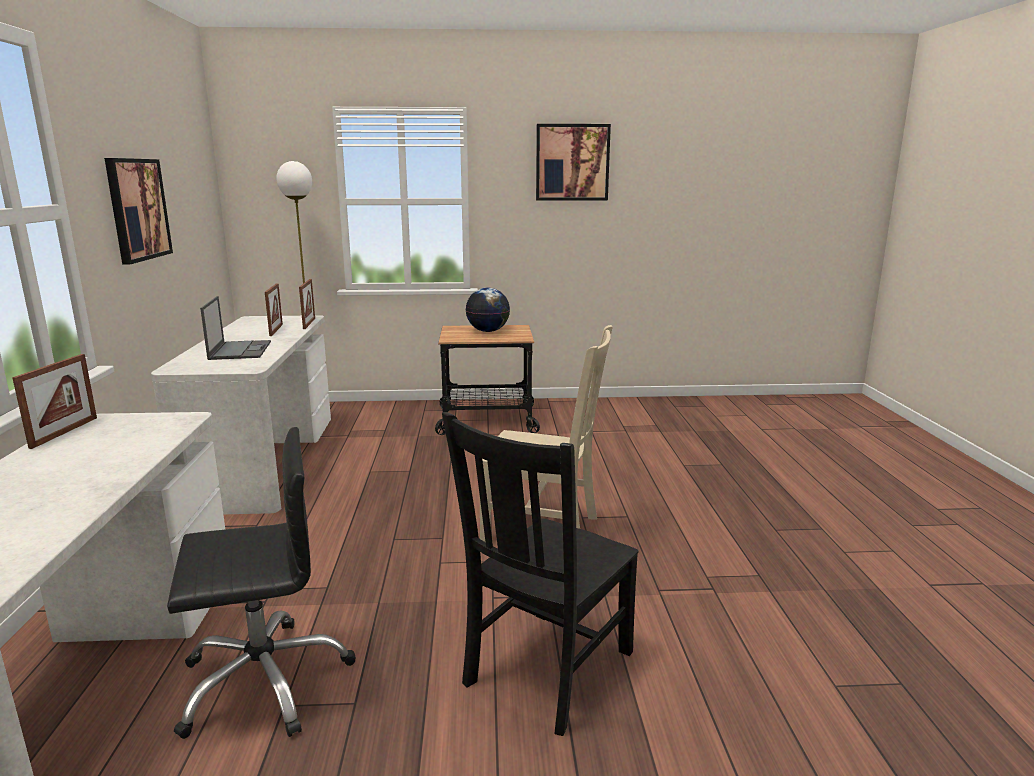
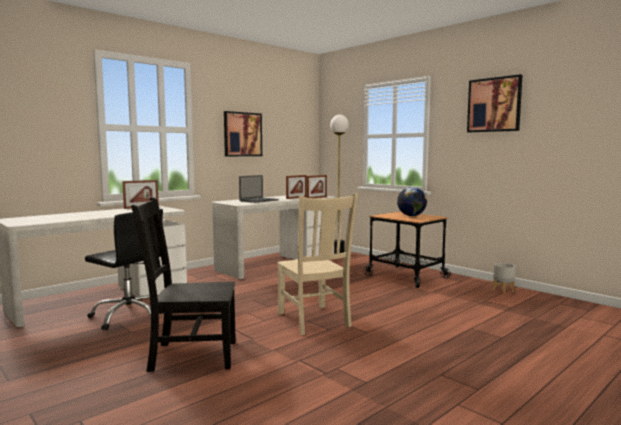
camera: 50 degrees right, 10 degrees down
(610, 407) = (503, 291): none -> grey planter

